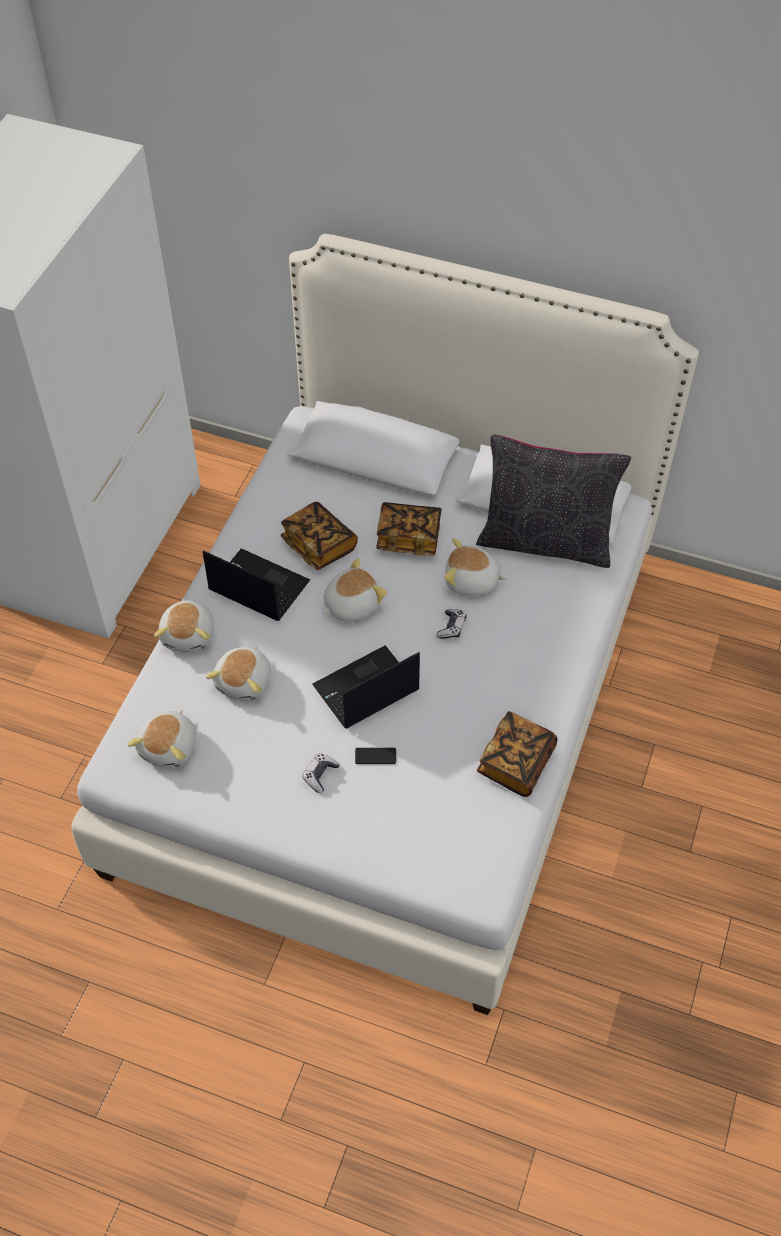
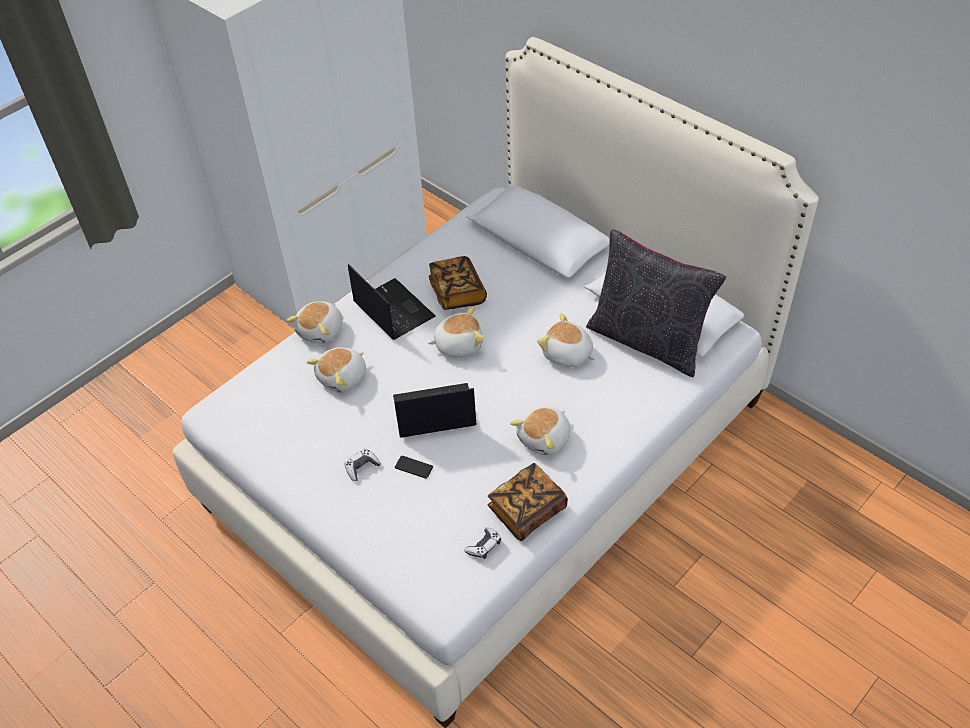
camera: 25 degrees right, 5 degrees down
(170, 747) = (260, 409): plush toy -> plush toy (545, 438)
(408, 538) = (532, 307): book -> none
(451, 627) = (531, 386): game controller -> game controller (484, 546)

